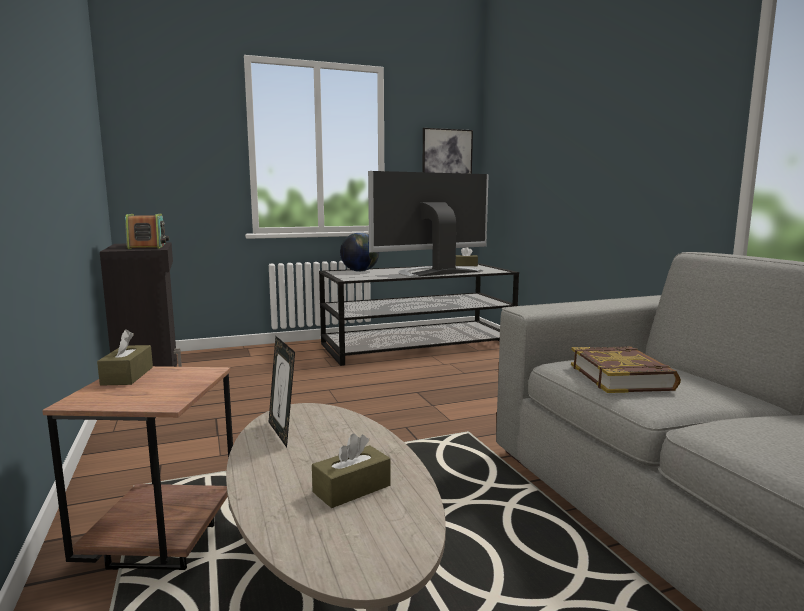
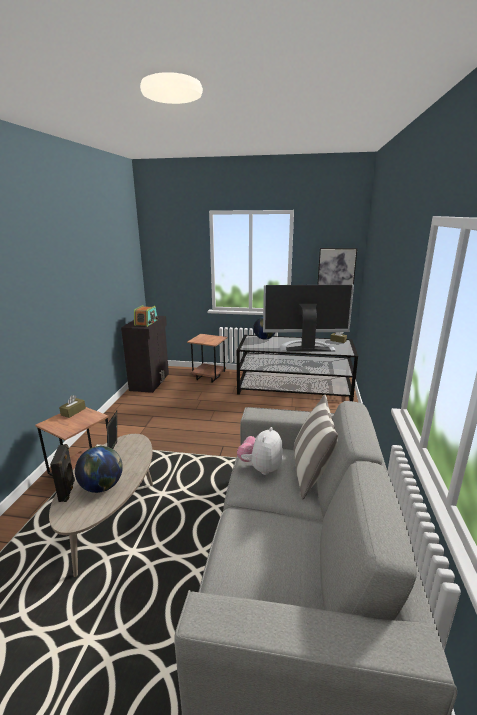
camera: 30 degrees right, 10 degrees up
(263, 356) = (208, 378): none -> brown side table
(274, 520) = (68, 490): none -> black speaker
(352, 489) = (102, 486): brown tissue box -> globe
(621, 377) = (261, 468): book -> plush toy
(687, 371) = (311, 473): none -> pillow

